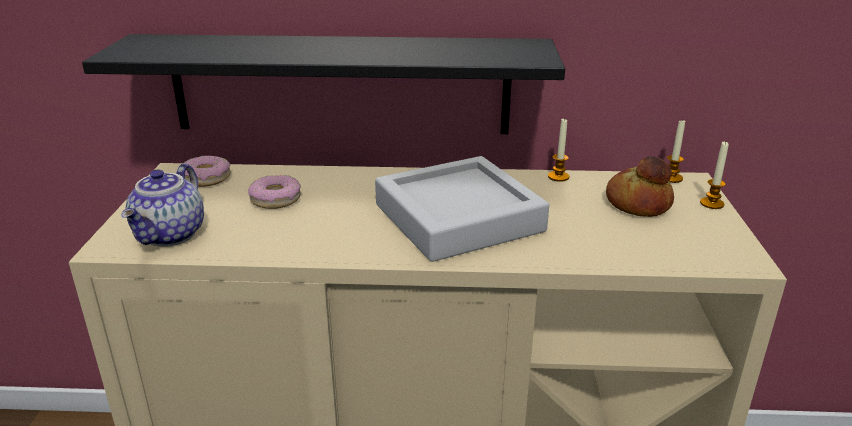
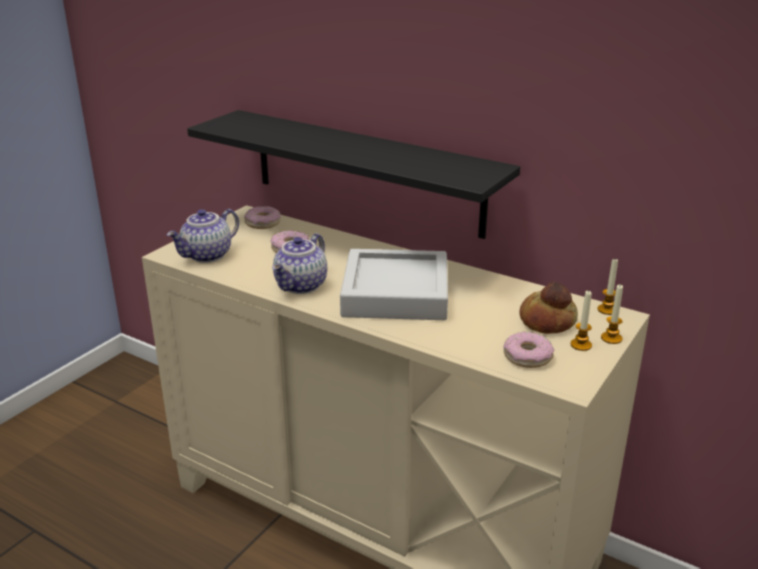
camera: 30 degrees right, 0 degrees up
(340, 239) = (302, 286): none -> teapot
(558, 177) = (511, 284): candle -> candle (581, 345)
(670, 245) = (527, 356): none -> donut

